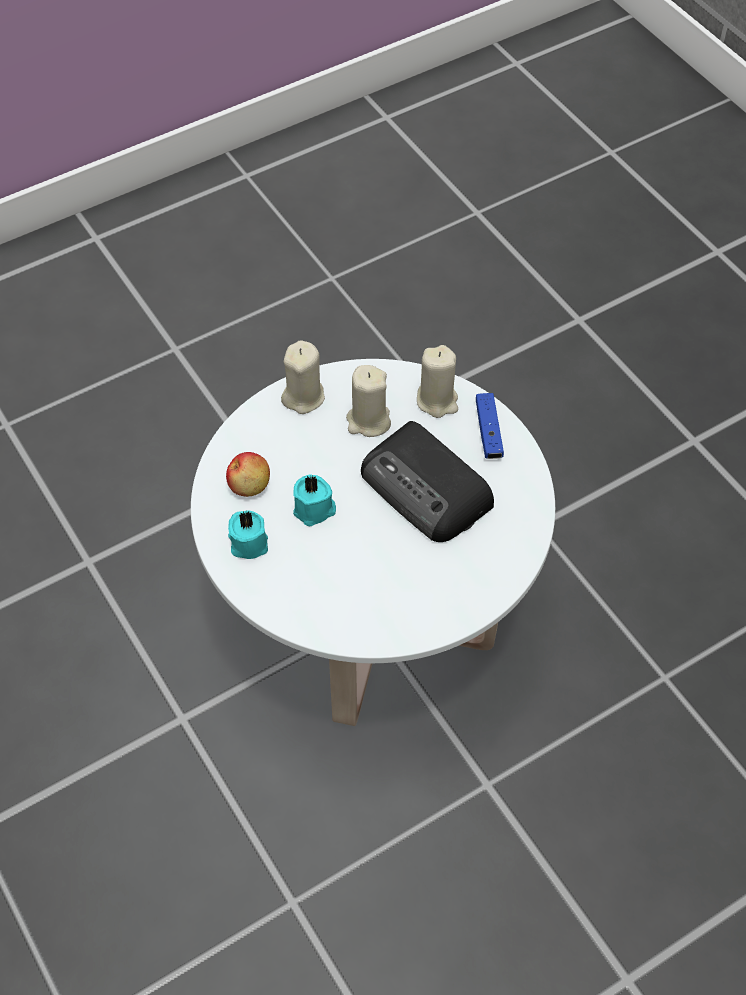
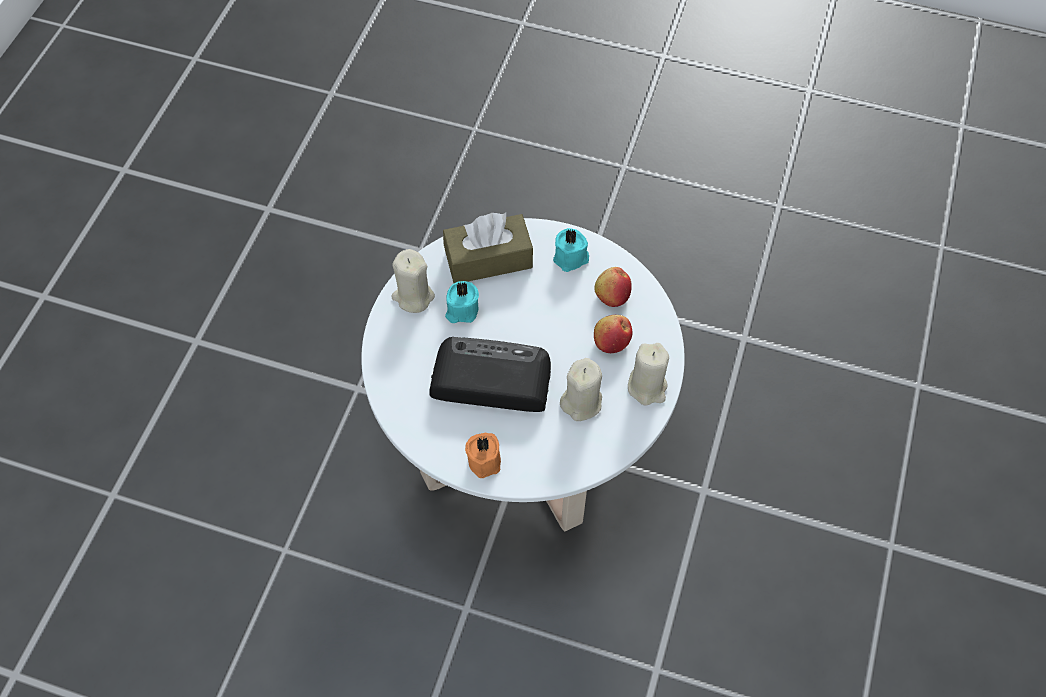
camera: 140 degrees right, 5 degrees up
(293, 449) = (611, 341): none -> apple
(315, 510) = (551, 309): turquoise candle -> turquoise candle (461, 310)
(324, 598) = (488, 259): none -> brown tissue box
(437, 401) = (547, 458): beige candle -> beige candle (413, 296)
(488, 432) = (485, 460): blue game controller -> orange candle

